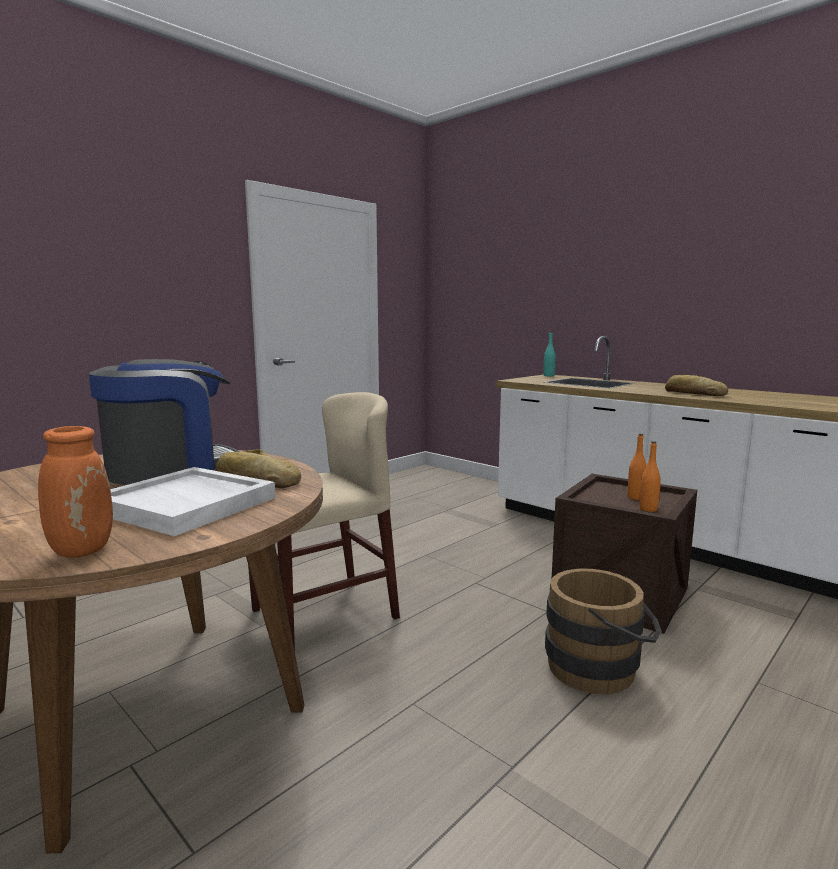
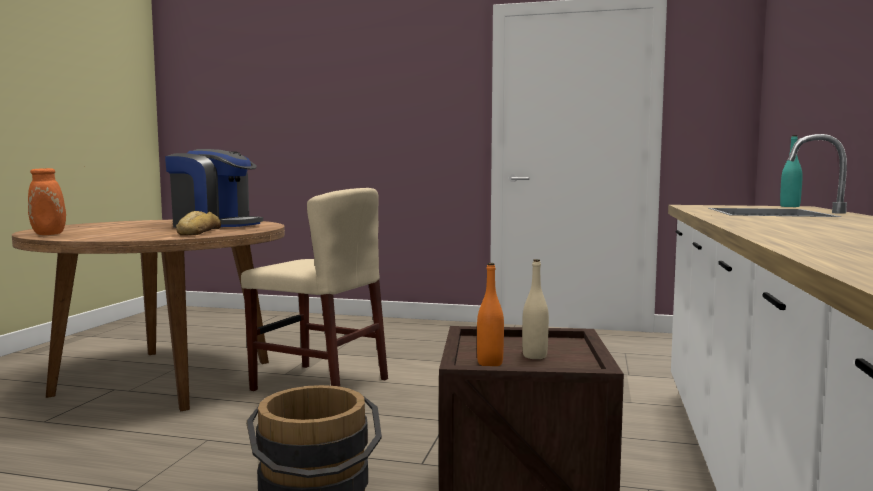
camera: 60 degrees right, 5 degrees down
(188, 504) = (135, 233): white tray -> none
(635, 497) = (534, 356): orange bottle -> beige bottle
(694, 393) = (793, 225): bread -> none

